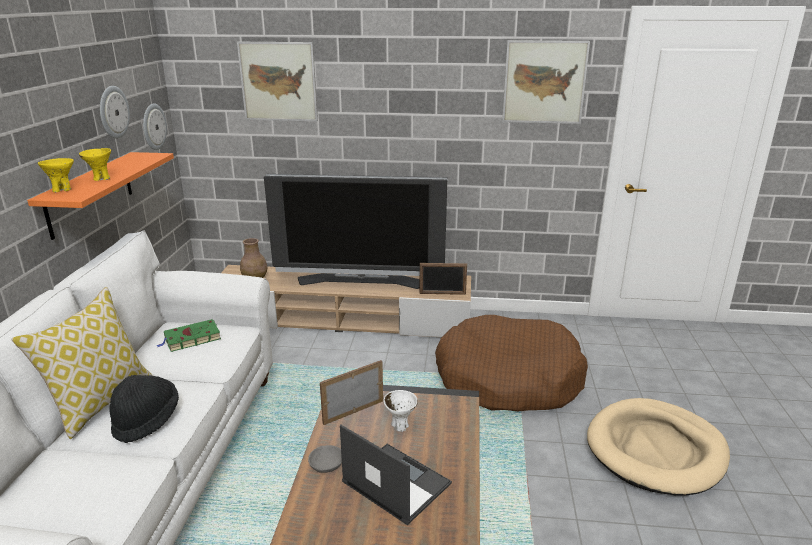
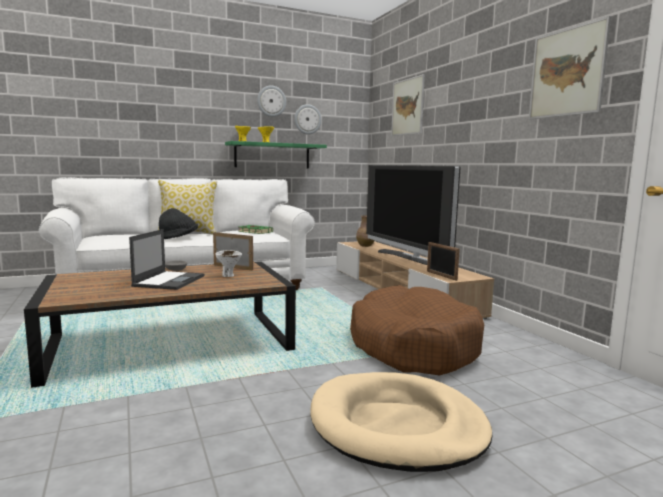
camera: 60 degrees right, 15 degrees down
(90, 193) = (272, 155): orange shelf -> green shelf
(153, 126) = (344, 138): wall clock -> wall clock (271, 101)

